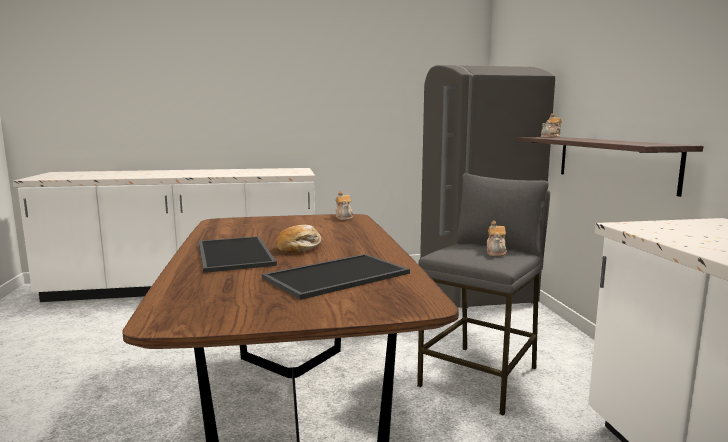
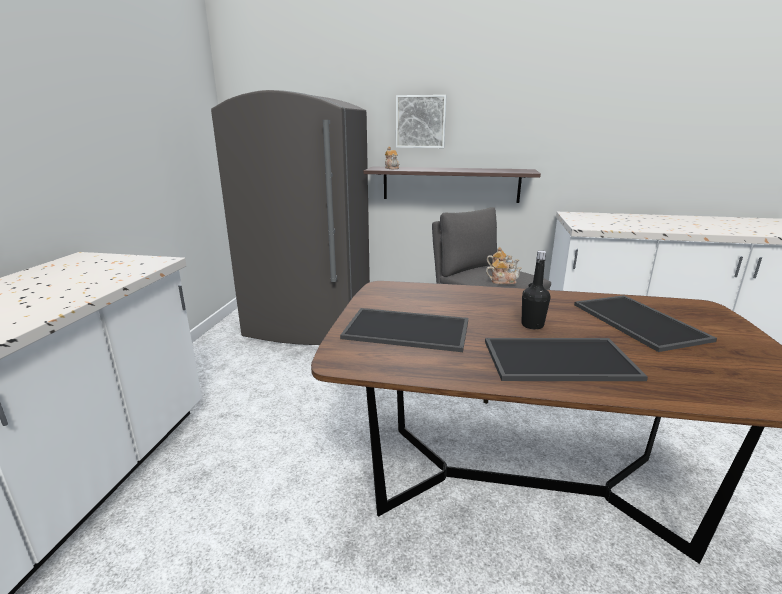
camera: 70 degrees left, 10 degrees up
(272, 226) = (408, 329): none -> tray
(300, 248) = (532, 325): bread -> black bottle
(344, 217) = (385, 290): teapot -> teapot (502, 281)
(594, 84) = (420, 121): none -> picture

